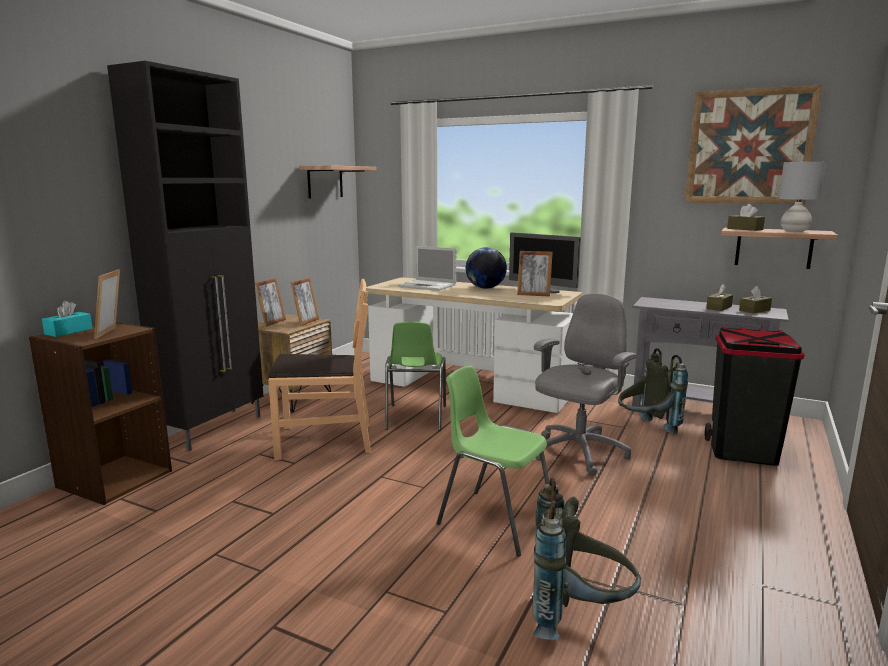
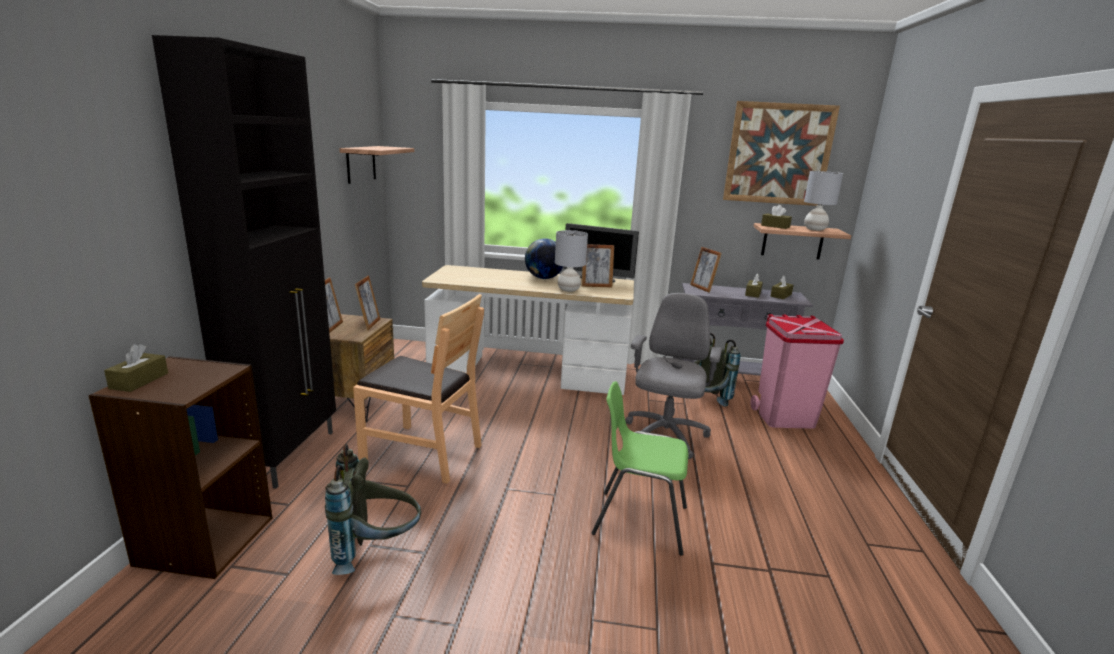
camera: 20 degrees left, 5 degrees up
(68, 331) = (139, 381): turquoise tissue box -> brown tissue box
(111, 333) = (203, 378): picture frame -> picture frame (702, 288)
(324, 440) = (423, 453): brown chair -> brown chair turned 45 degrees clockwise
(415, 418) = (498, 415): green chair -> none
(428, 286) = (486, 277): laptop -> none
(499, 297) = (568, 290): none -> grey table lamp
(578, 617) = (763, 607): grey backpack -> grey backpack (376, 550)
(742, 451) = (784, 417): black trash can -> pink trash can

